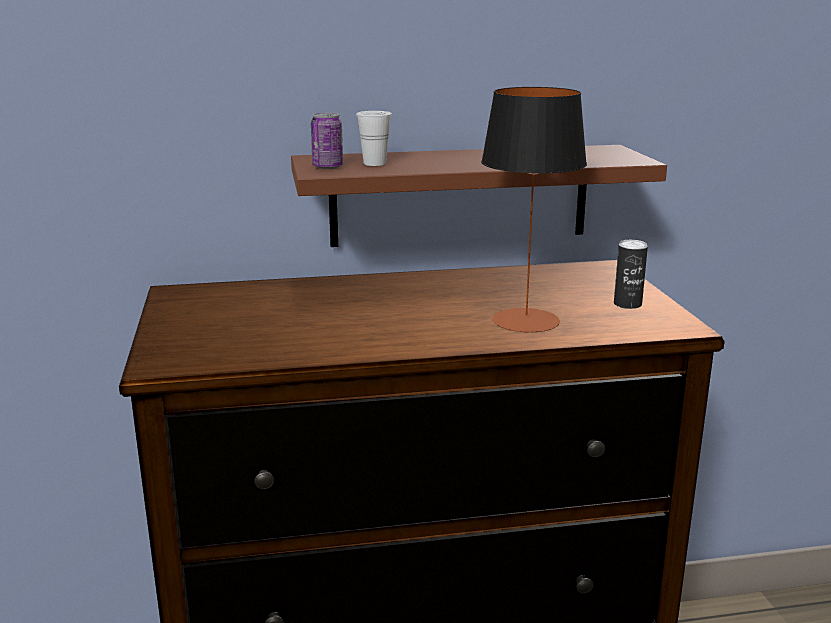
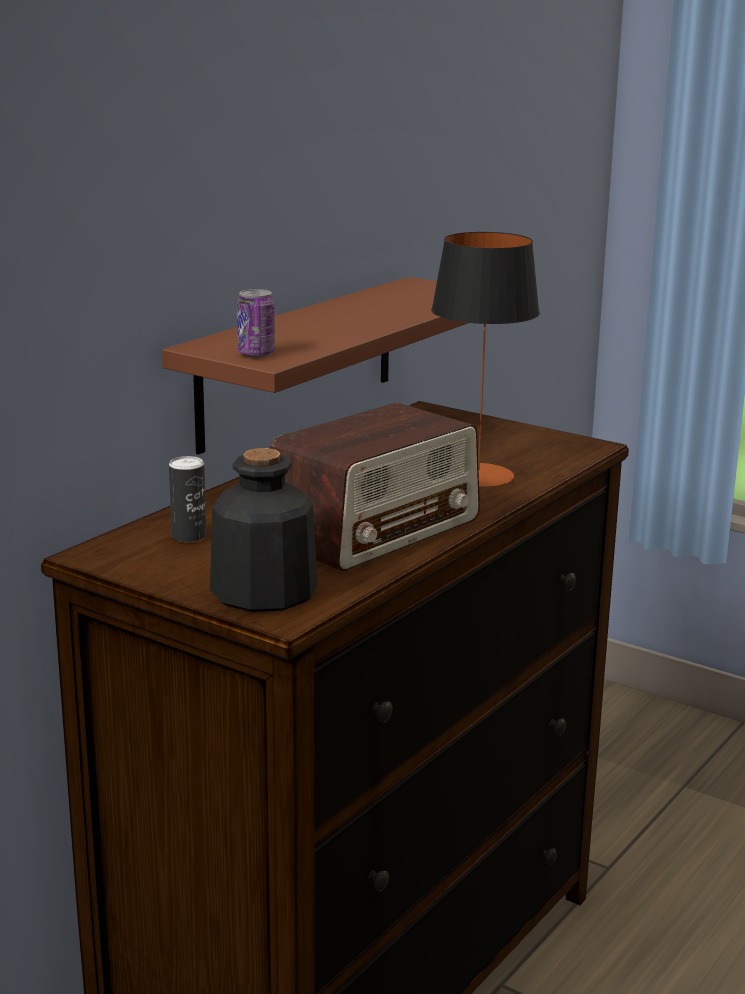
camera: 45 degrees left, 0 degrees up
(189, 345) = (263, 592): none -> bottle
(355, 332) = (375, 530): none -> radio
(374, 163) = (283, 340): white cup -> none
(627, 304) = (516, 439): can -> can (189, 536)

